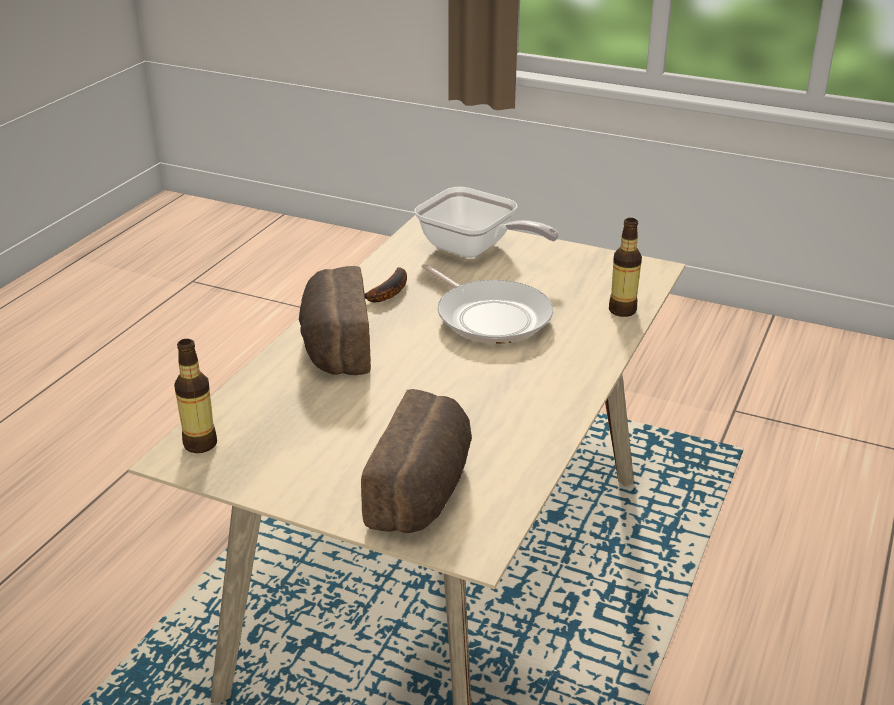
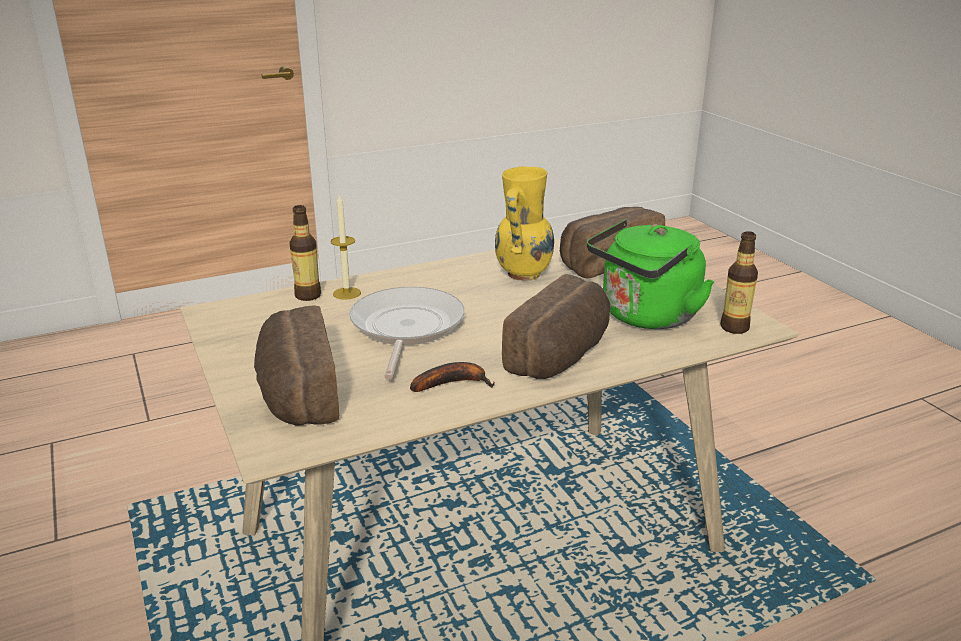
camera: 140 degrees left, 5 degrees down
(300, 419) = (645, 317): none -> green kettle
(474, 250) = (296, 393): frying pan -> bread
(485, 421) = (522, 275): none -> yellow vase
(598, 326) = (347, 293): none -> candle

